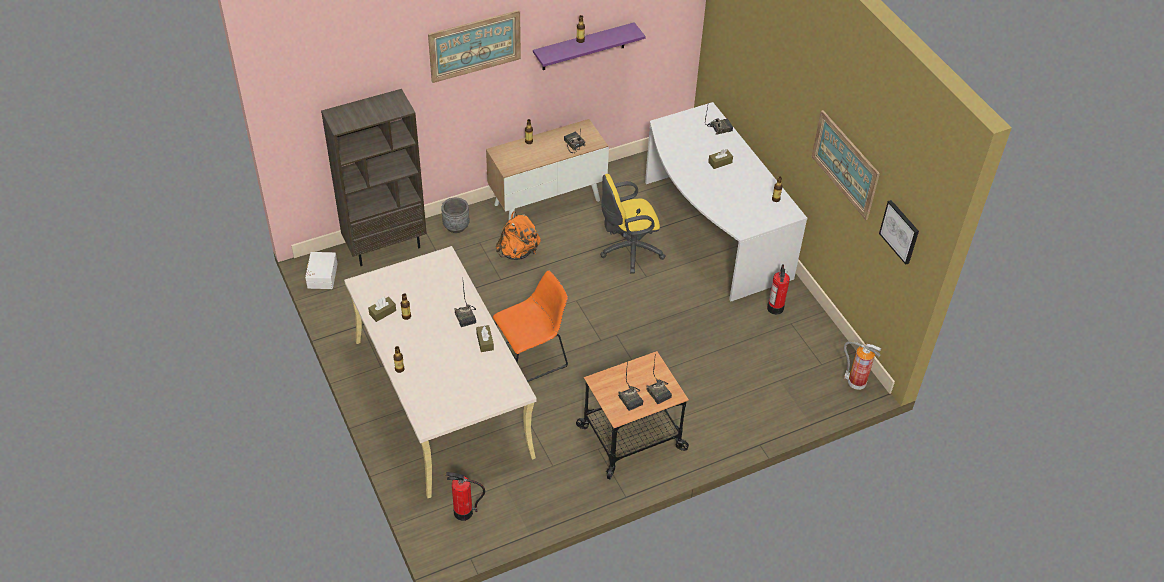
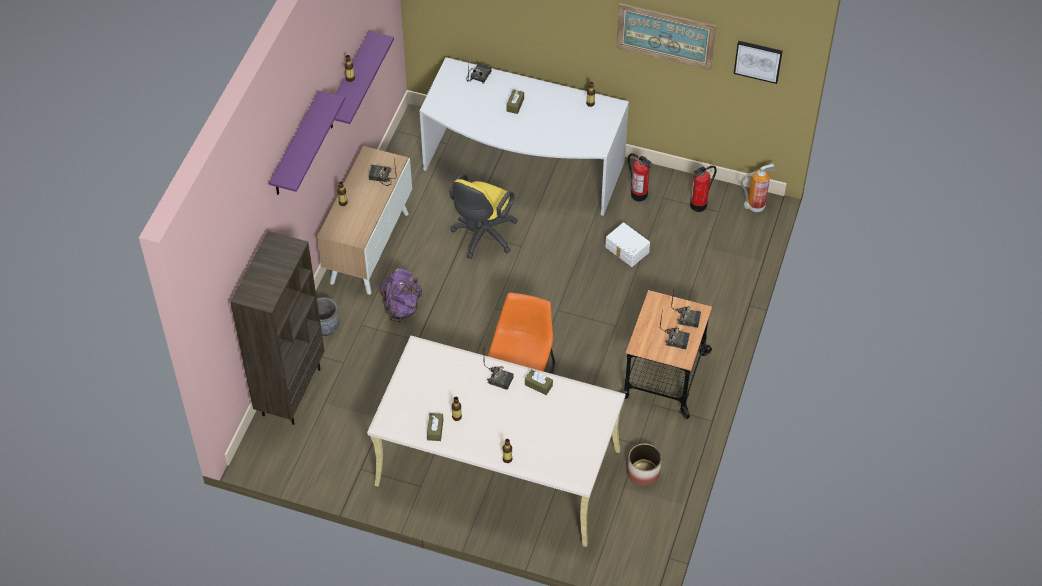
camera: 45 degrees left, 5 degrees up
(321, 275) = (272, 459): white storage box -> white storage box (626, 250)
(463, 512) = (623, 533): fire extinguisher -> fire extinguisher (698, 205)
(475, 46) = (295, 146): picture -> purple shelf
(518, 252) = (402, 307): orange backpack -> purple backpack
(531, 487) = (643, 472): none -> planter

